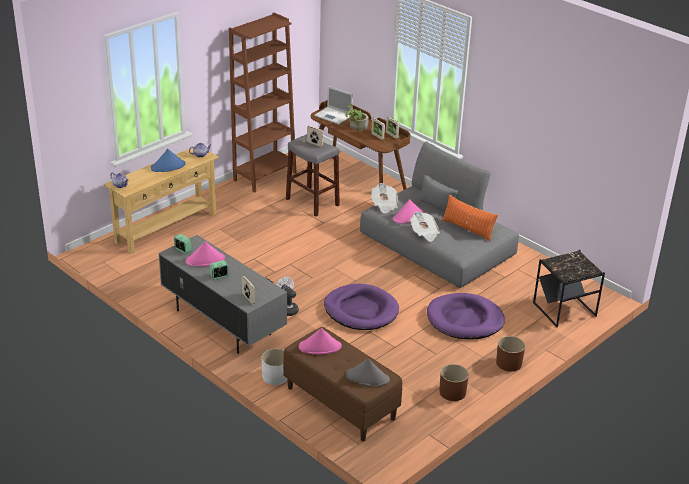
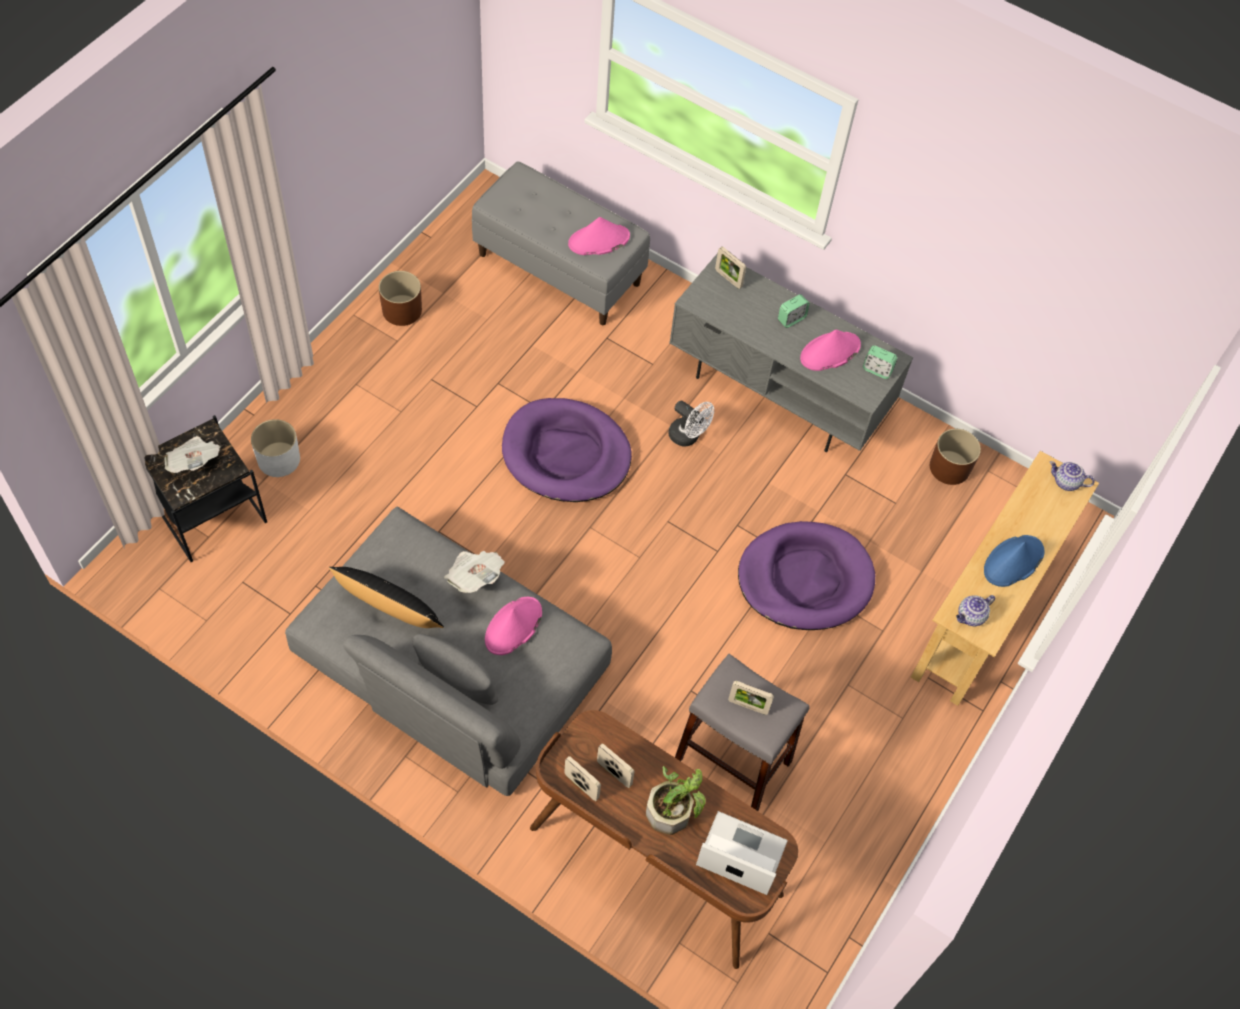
camera: 165 degrees right, 25 degrees up
(265, 176) = (865, 842): brown bookcase -> none
(275, 376) = (663, 300): white planter -> white planter (278, 459)
(340, 403) = (560, 269): brown bench -> grey bench
(367, 377) = (520, 198): grey hat -> none
(384, 205) = (567, 656): newspaper -> newspaper (194, 462)
(465, 320) = (388, 461): purple dog bed -> purple dog bed (805, 579)
(468, 229) = (389, 608): orange pillow -> black pillow
(509, 363) = (316, 377): brown planter -> brown planter (949, 467)

